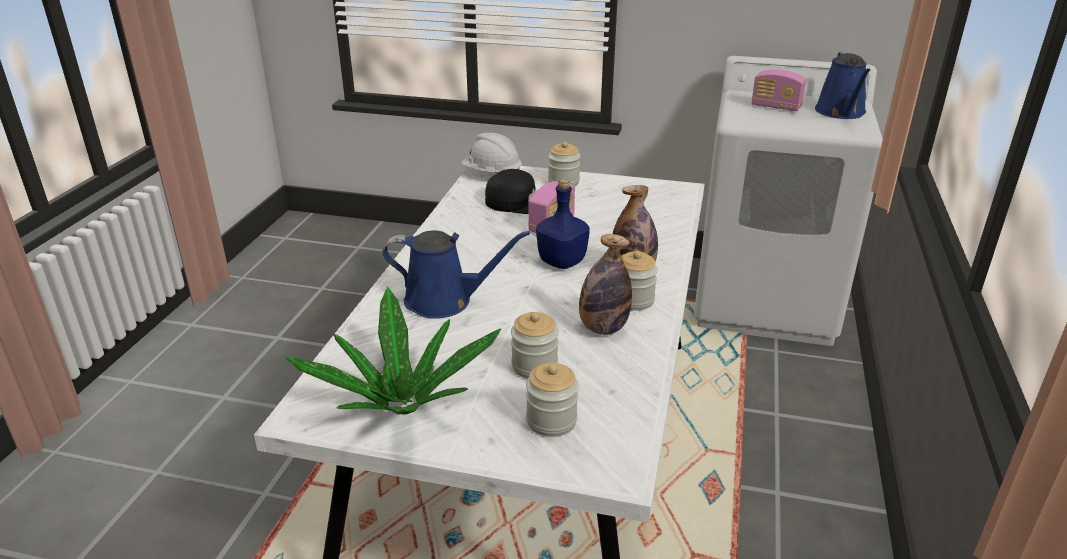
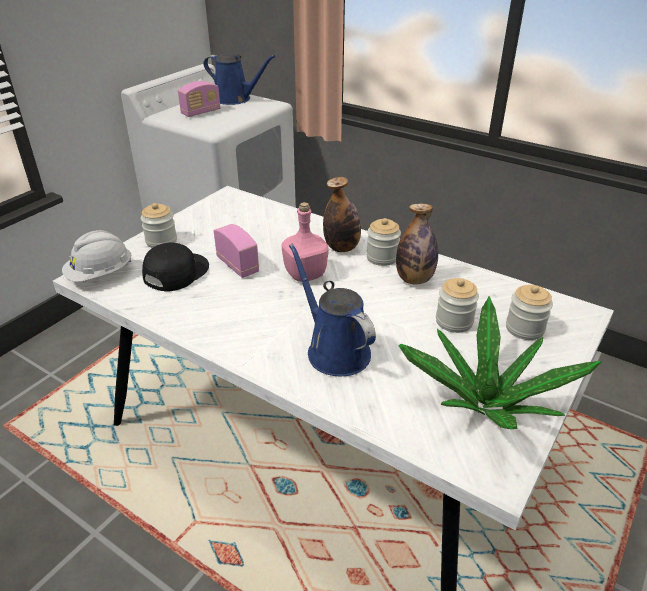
camera: 70 degrees left, 5 degrees up
(445, 301) = (334, 350): blue watering can -> blue watering can turned 60 degrees counterclockwise
(561, 262) = (306, 275): blue bottle -> pink bottle

